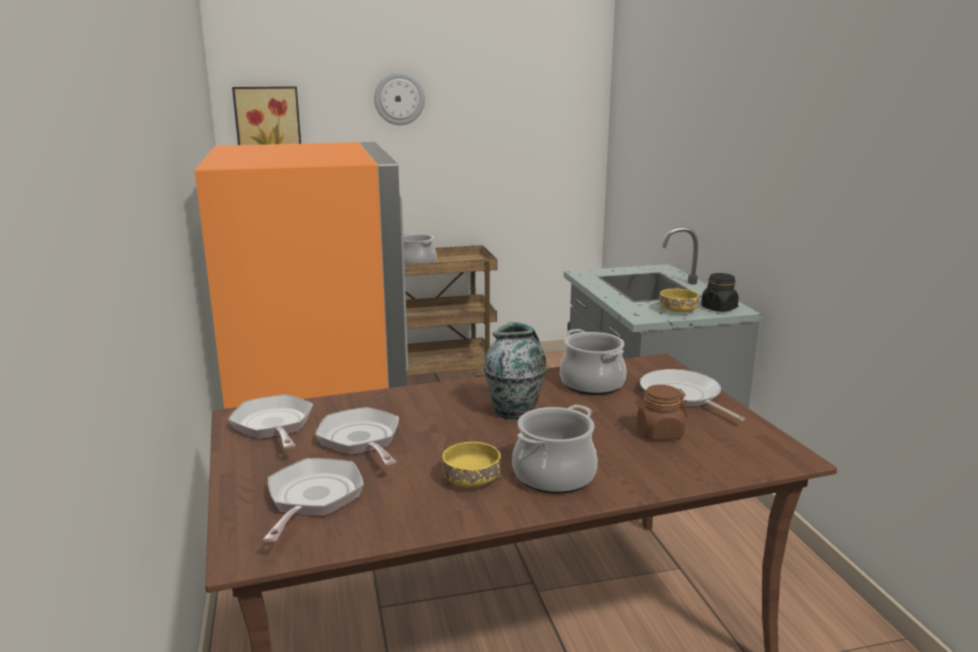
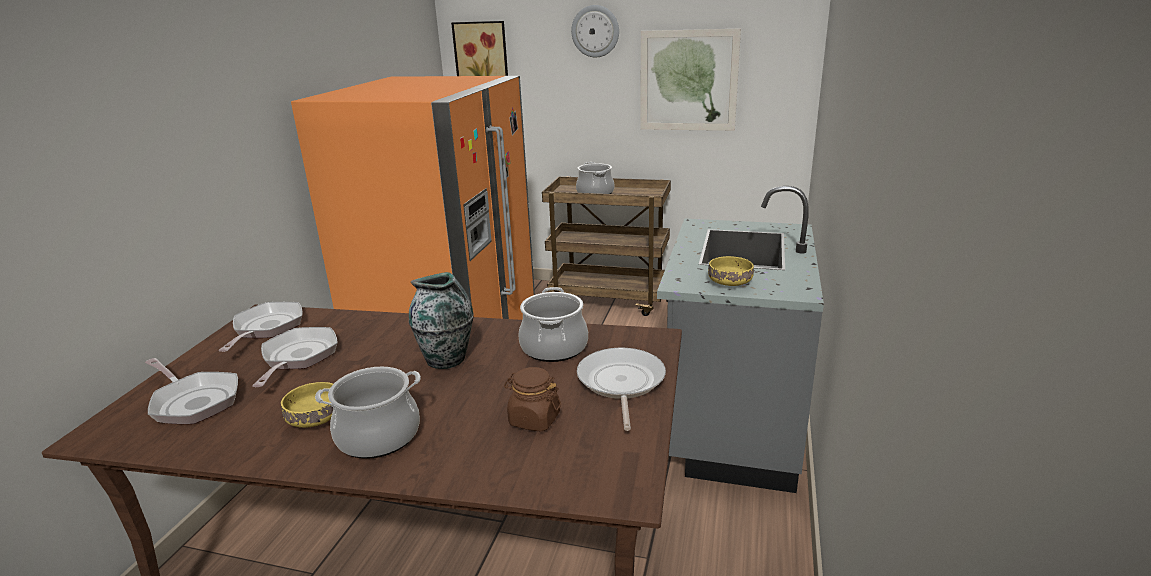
camera: 30 degrees right, 5 degrees up
(312, 499) = (194, 401): frying pan -> frying pan turned 90 degrees clockwise
(493, 147) = (688, 81): none -> picture
(719, 308) = (781, 287): black jar -> none

